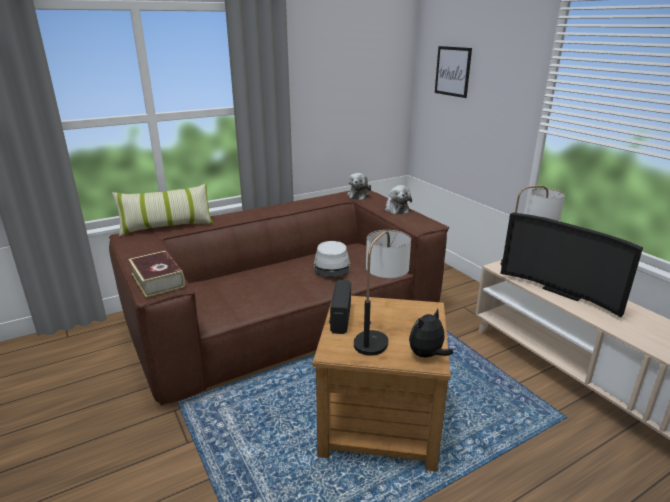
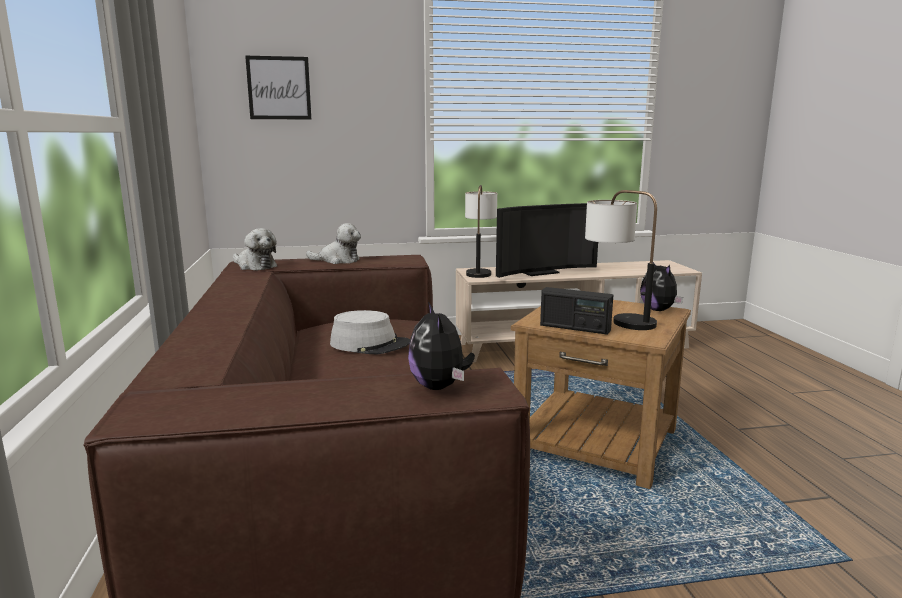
camera: 70 degrees left, 10 degrees down
(158, 280) = (440, 387): book -> plush toy
(167, 226) = (153, 377): pillow -> none

